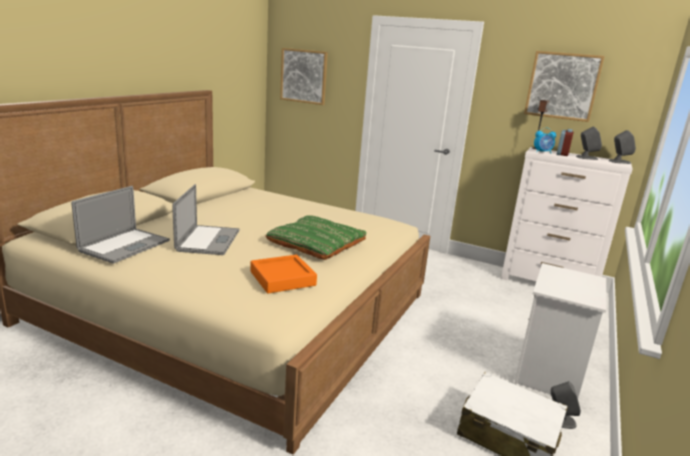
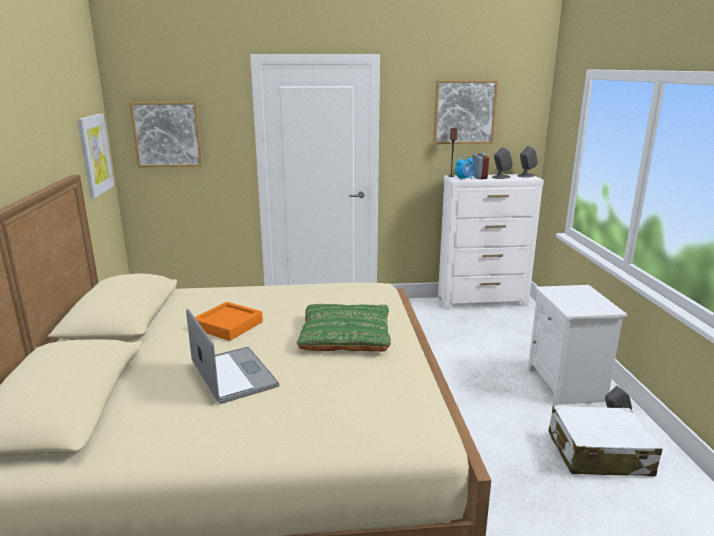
camera: 30 degrees left, 0 degrees up
(125, 246) = (144, 423): laptop -> none
(244, 83) = (95, 154): none -> picture
(282, 278) = (376, 389): orange tray -> orange tray (228, 325)

